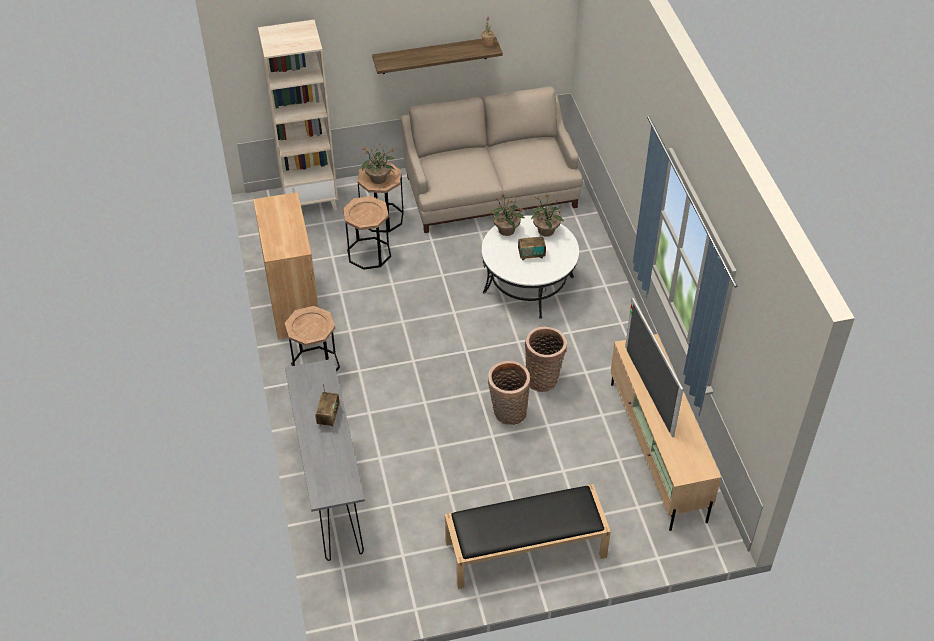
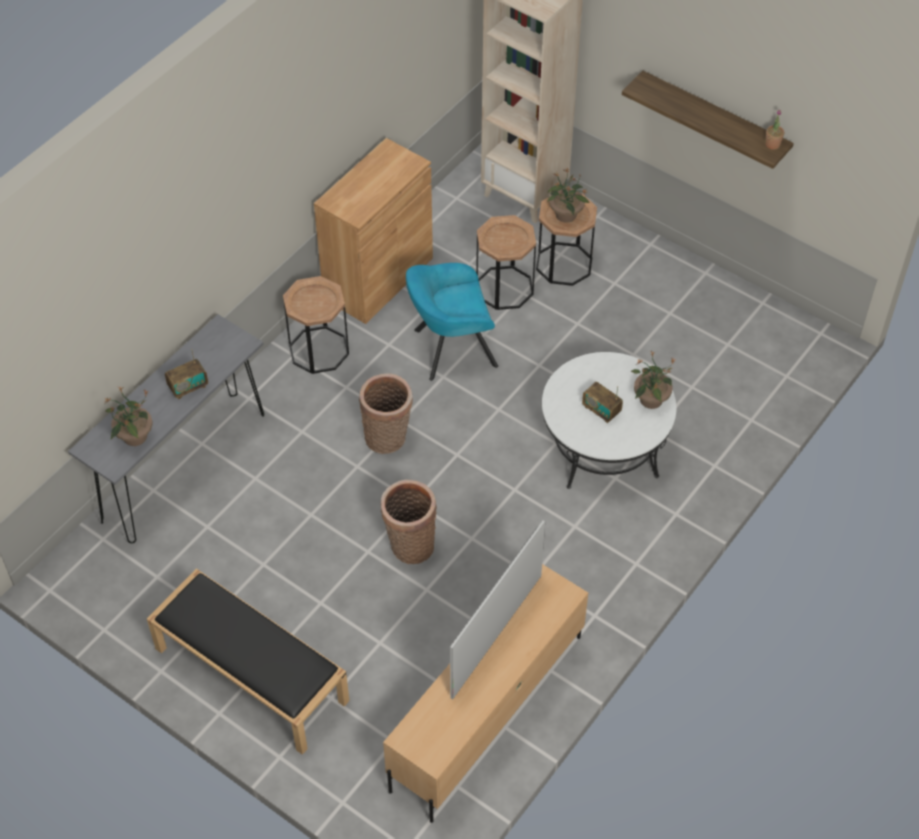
camera: 50 degrees right, 5 degrees up
(385, 305) = (450, 348): none -> turquoise armchair
(490, 189) = (706, 321): beige sofa -> none
(506, 230) = (613, 366): potted plant -> potted plant (134, 437)
(543, 378) = (486, 545): basket -> basket (388, 438)

